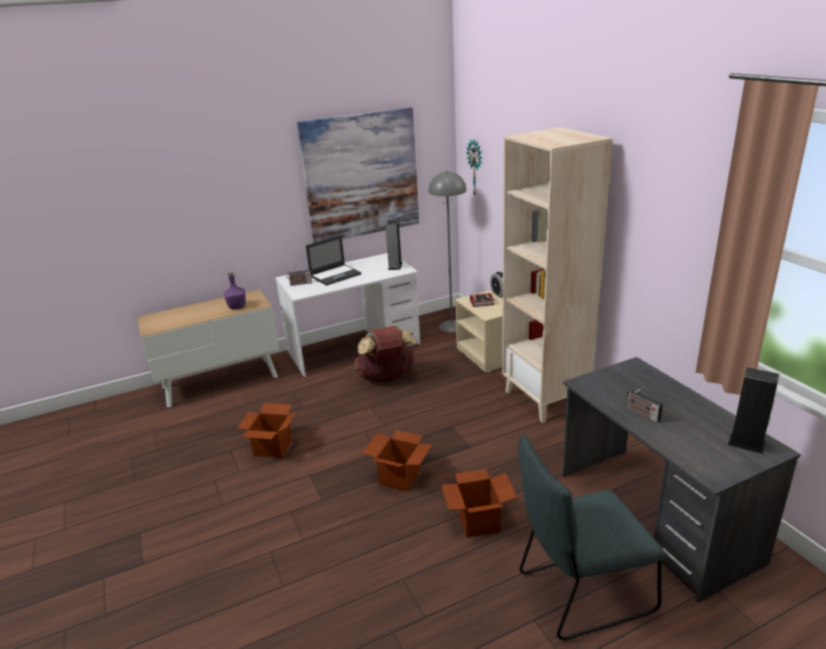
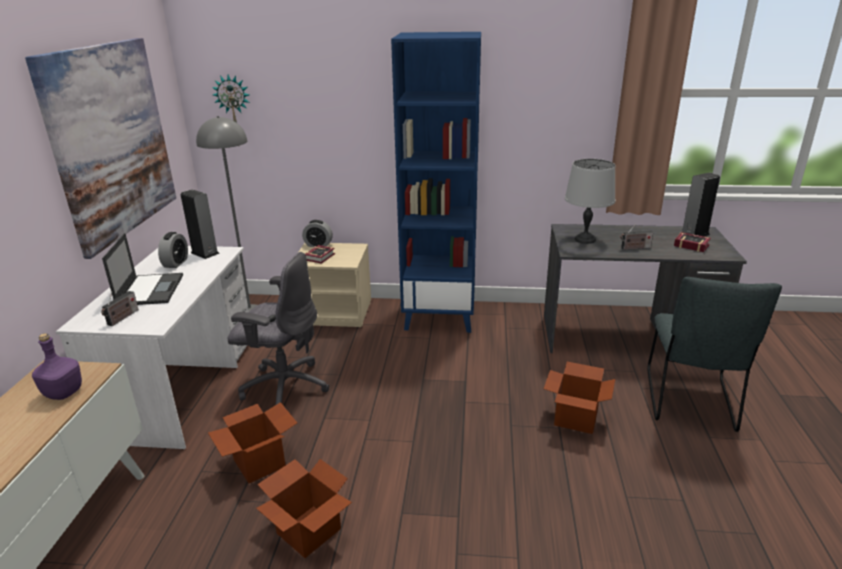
camera: 60 degrees left, 0 degrees up
(373, 266) = (176, 263): none -> alarm clock
(386, 378) = (284, 386): brown backpack -> grey office chair
(400, 478) = (472, 442): cardboard box -> cardboard box (259, 463)
(545, 399) = (440, 317): beige bookcase -> blue bookcase
(623, 383) = (585, 239): none -> grey table lamp
(706, 446) = (690, 245): none -> book

